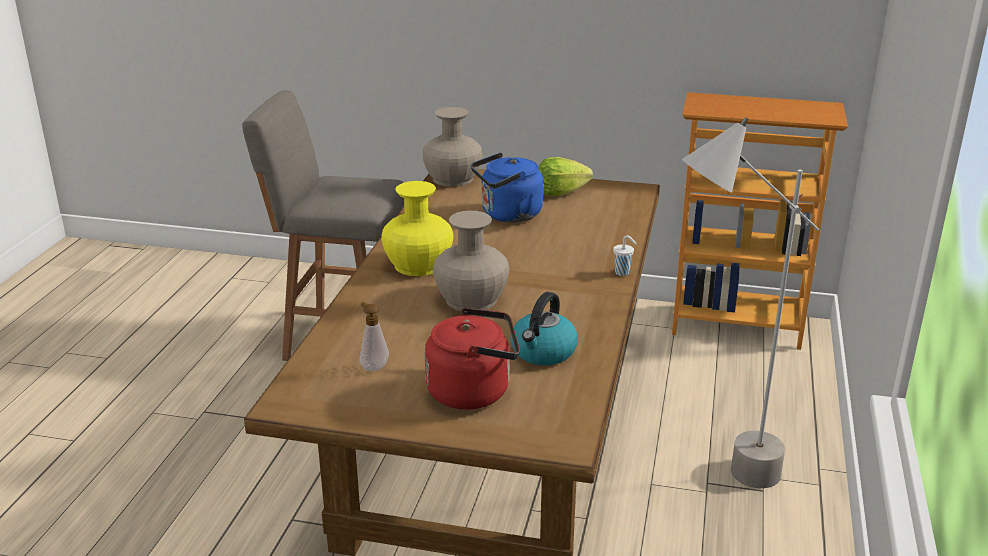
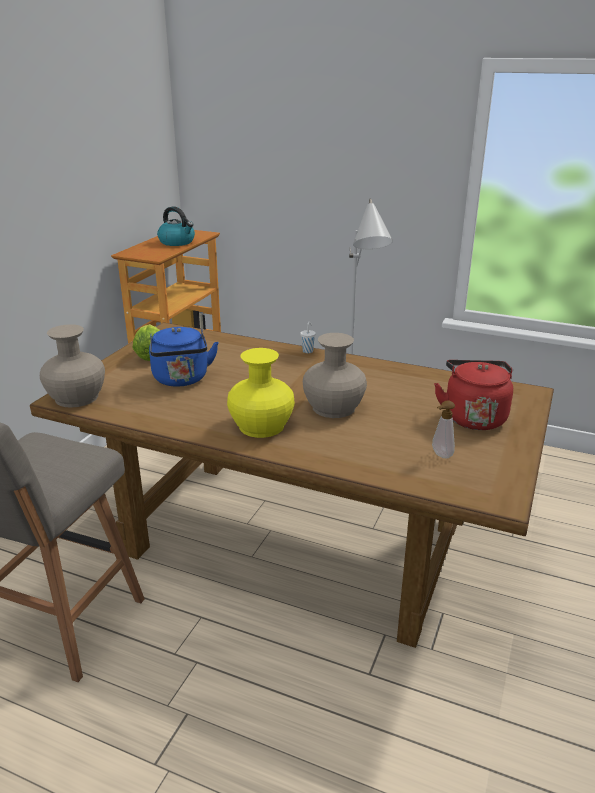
camera: 80 degrees left, 0 degrees up
(543, 352) = (419, 388): kettle -> kettle (177, 242)

